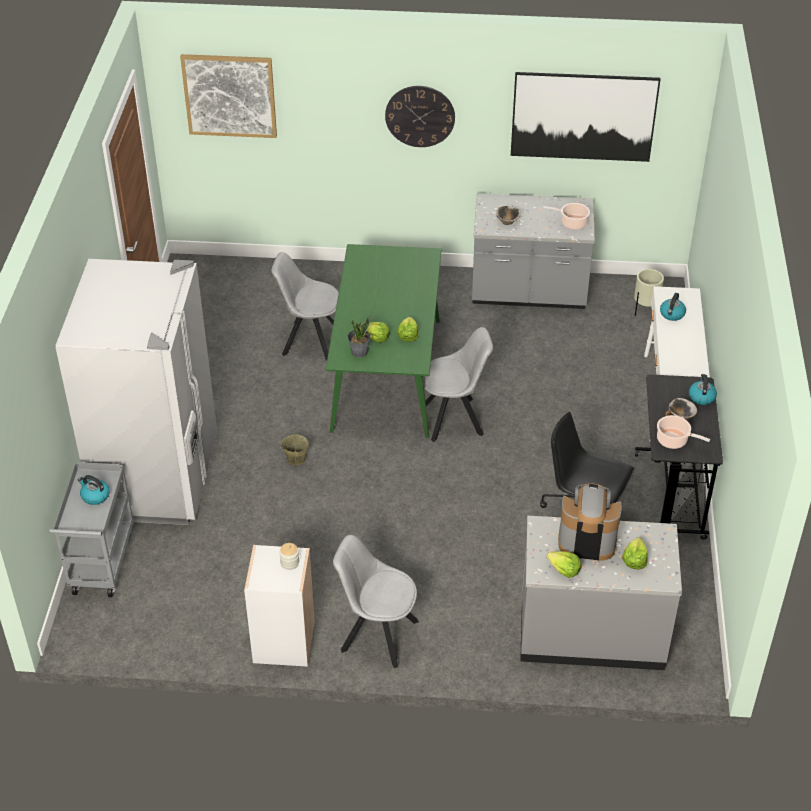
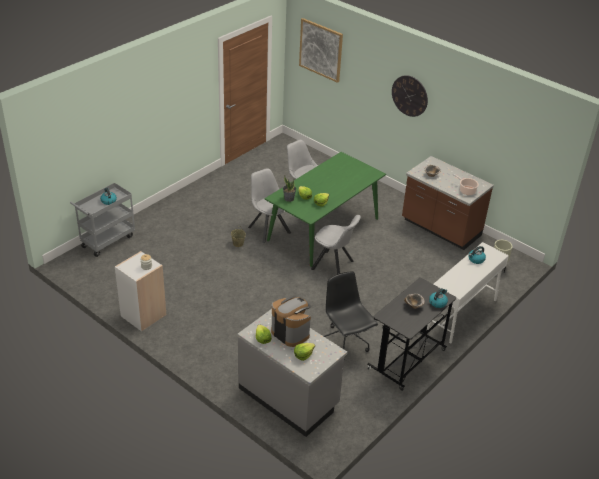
camera: 35 degrees right, 5 degrees down
(158, 476) = (171, 219): white fridge -> none
(377, 635) = (186, 337): grey chair -> grey chair (268, 229)
(528, 294) = (440, 229): grey counter -> brown counter
(583, 116) = (496, 128): picture -> none
(674, 441) = (396, 314): cooking pot -> none

